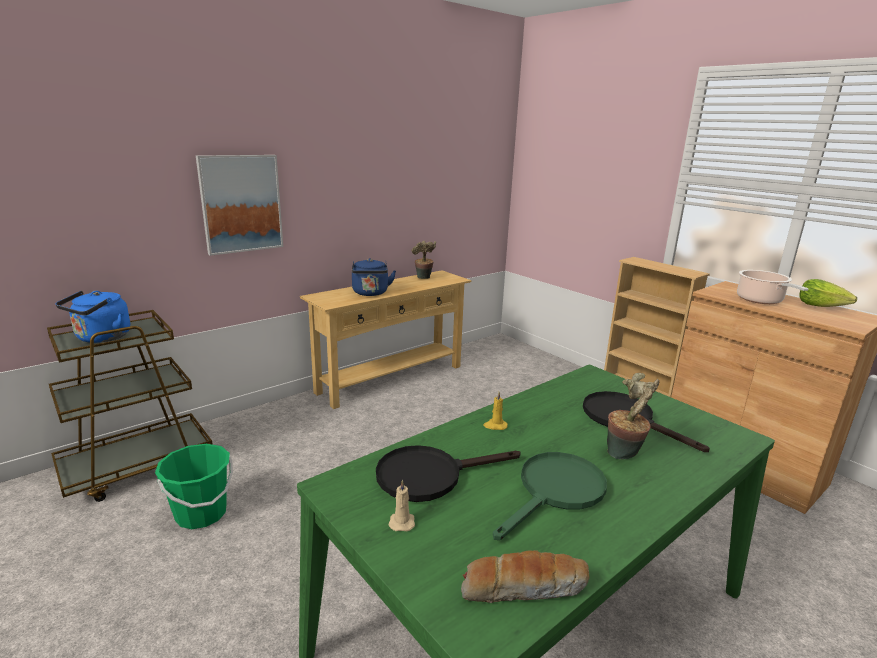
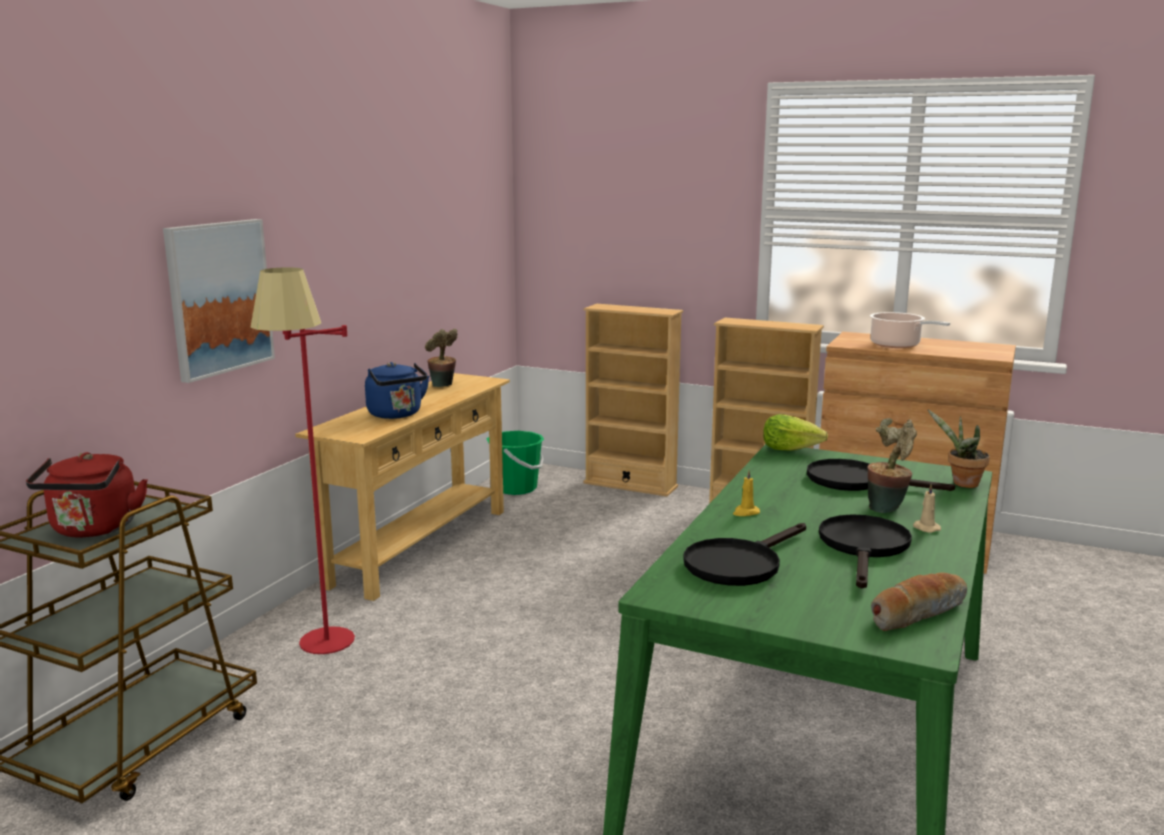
camera: 25 degrees left, 5 degrees down
(101, 338) = (93, 530): blue kettle -> red kettle
(201, 514) = (314, 765): green bucket -> green bucket (516, 488)
(276, 436) = (322, 653): none -> red floor lamp
(402, 522) = (763, 601): beige candle -> beige candle (925, 528)
(555, 492) = (864, 548): green frying pan -> black frying pan
(559, 365) = (630, 485): none -> beige bookcase
(727, 446) = (961, 483): none -> potted plant
(821, 306) = (953, 343): lettuce -> lettuce (790, 449)

